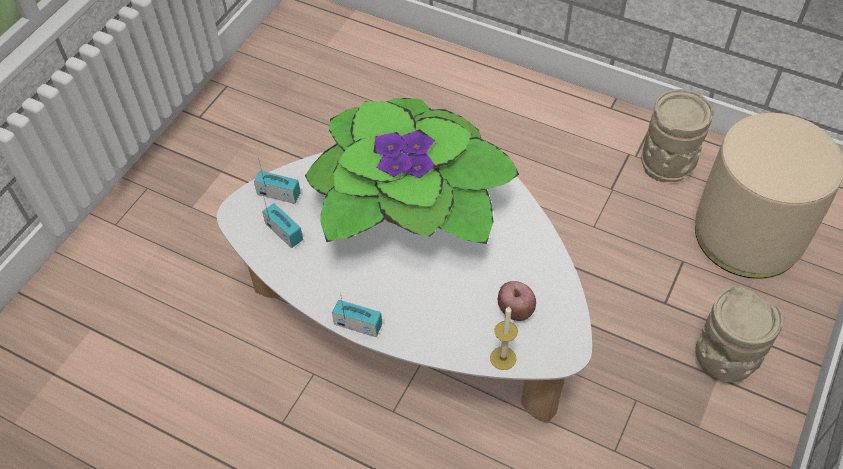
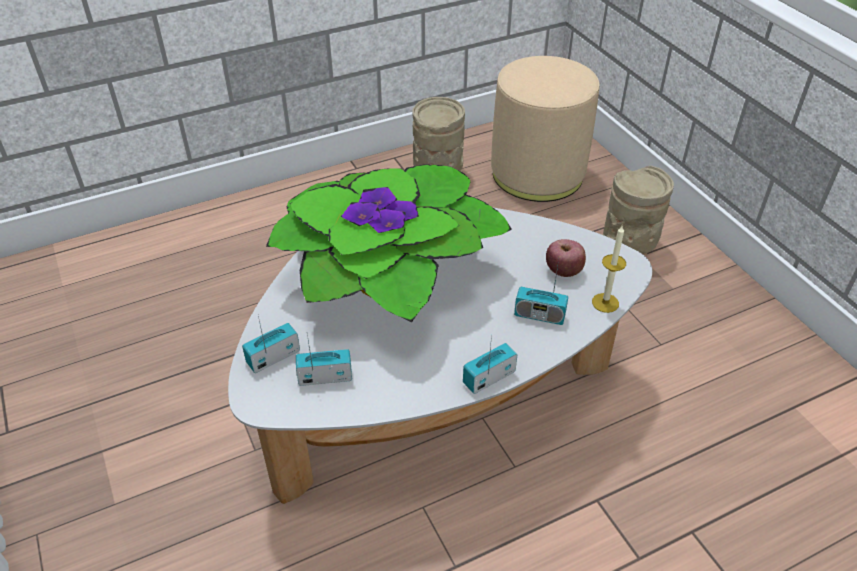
camera: 55 degrees left, 10 degrees down
(449, 321) = (539, 315): none -> radio

